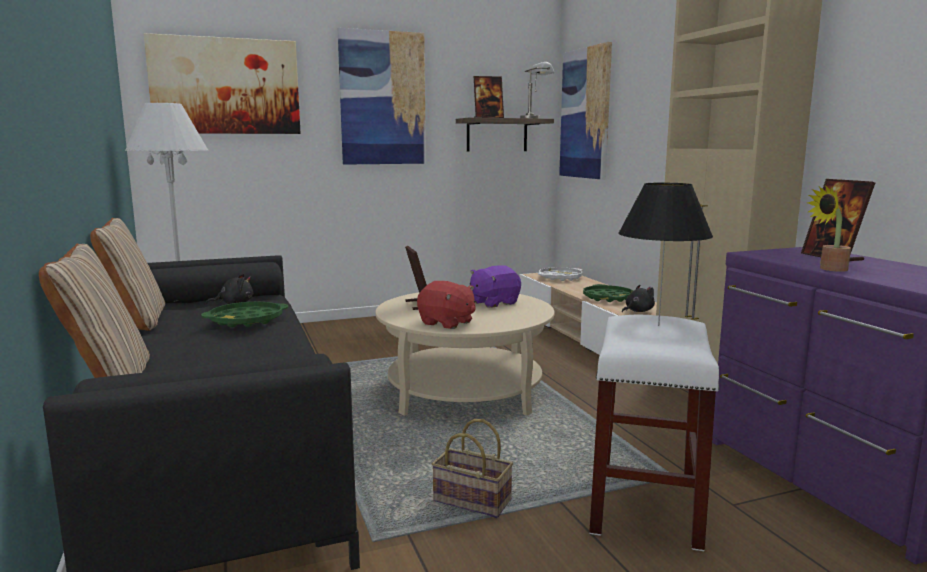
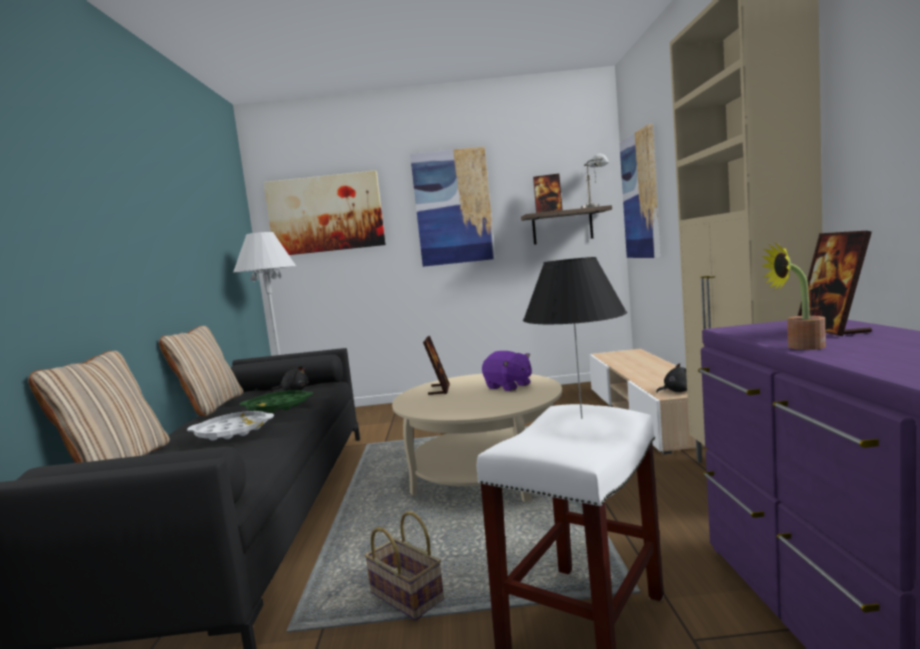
camera: 20 degrees right, 5 degrees down
(446, 323) = (442, 408): red plush toy -> none
(493, 303) = (508, 386): purple plush toy -> purple plush toy turned 120 degrees counterclockwise
(560, 278) = (625, 356): white tray -> white tray (232, 431)
(608, 298) = (657, 376): green tray -> none

